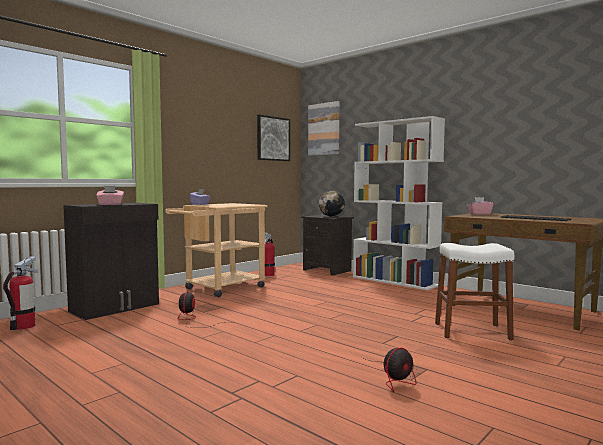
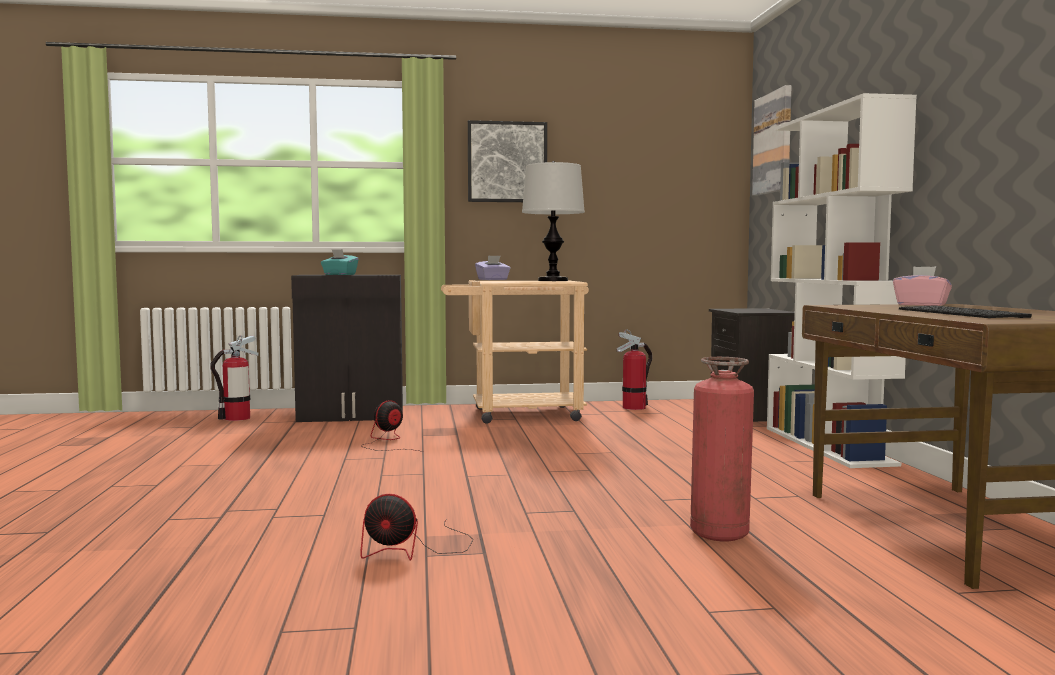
camera: 40 degrees right, 0 degrees up
(110, 204) = (339, 274): pink tissue box -> turquoise tissue box
(232, 203) = (553, 280): none -> table lamp
(273, 139) = (678, 169): picture -> picture (507, 162)
(331, 216) = (760, 310): globe -> none
(471, 331) = (719, 534): white stool -> fire extinguisher

